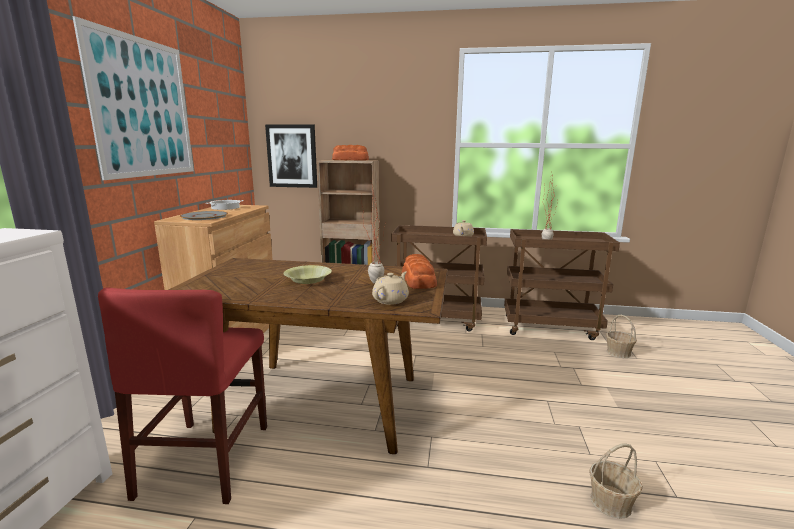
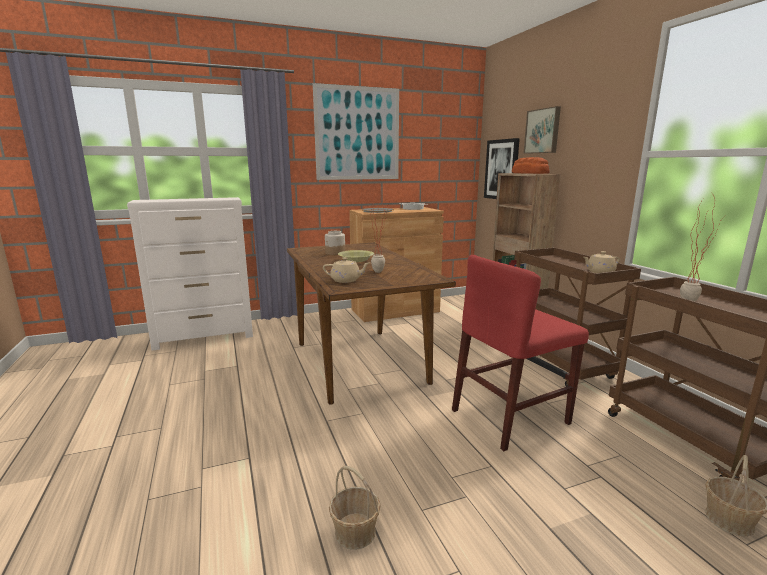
camera: 60 degrees right, 0 degrees up
(206, 459) = (277, 351): red chair -> red chair (510, 416)
(250, 281) = (335, 253): none -> jar
(347, 120) = (543, 131): none -> picture
(418, 279) = (405, 279): bread -> none

